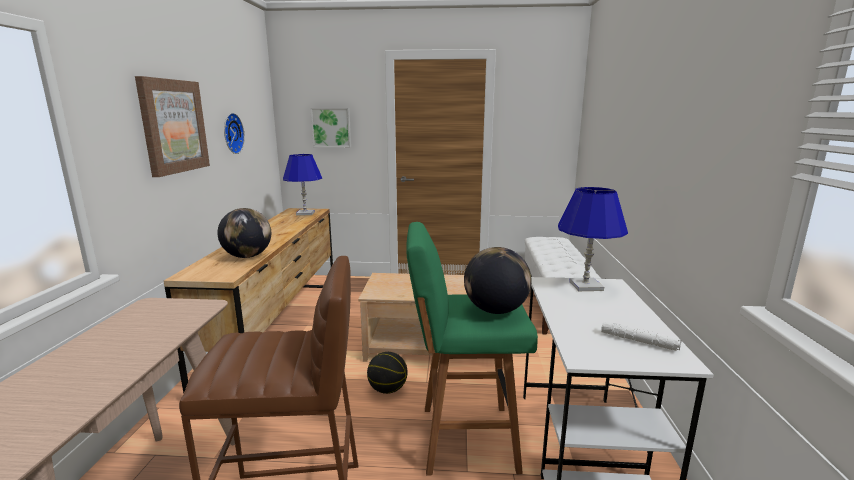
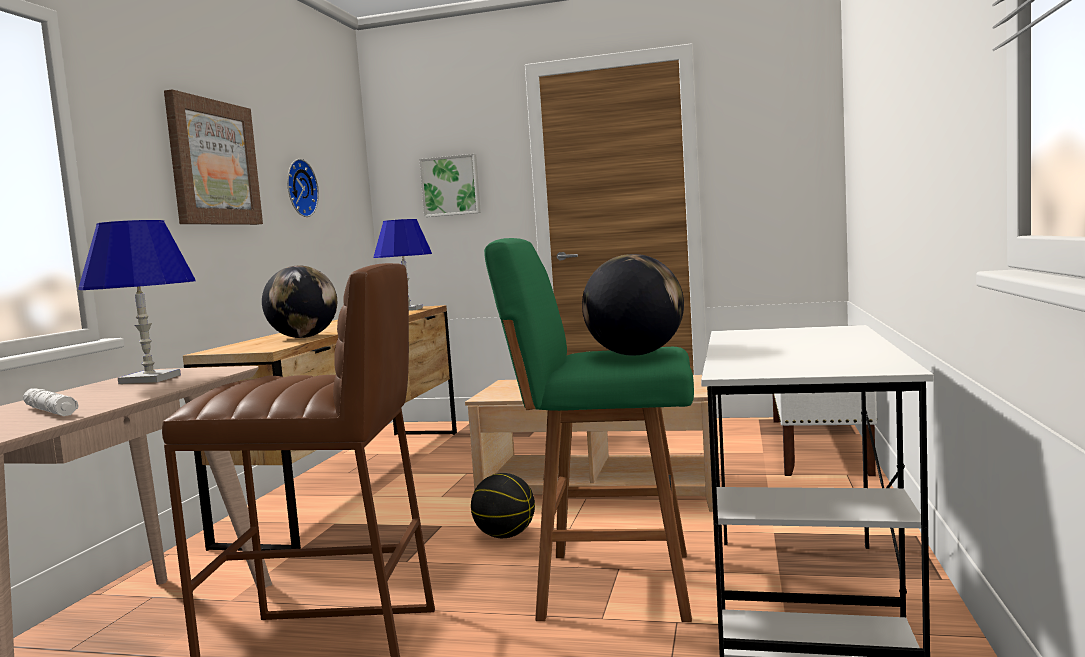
camera: 10 degrees right, 10 degrees down
(585, 286) = (797, 331): blue table lamp -> blue table lamp (150, 379)
(639, 341) = (837, 359): white flashlight -> white flashlight (51, 411)

